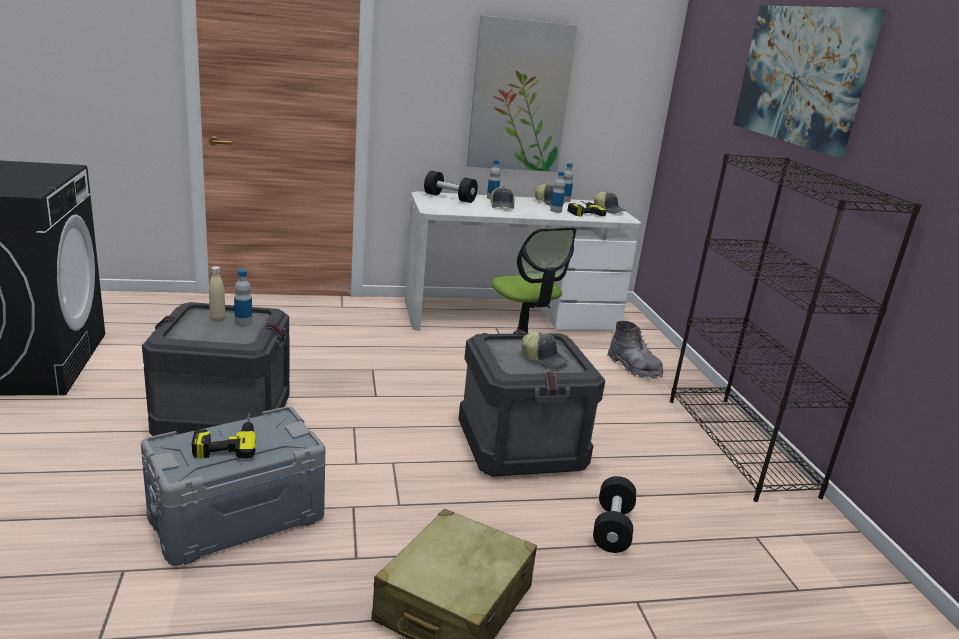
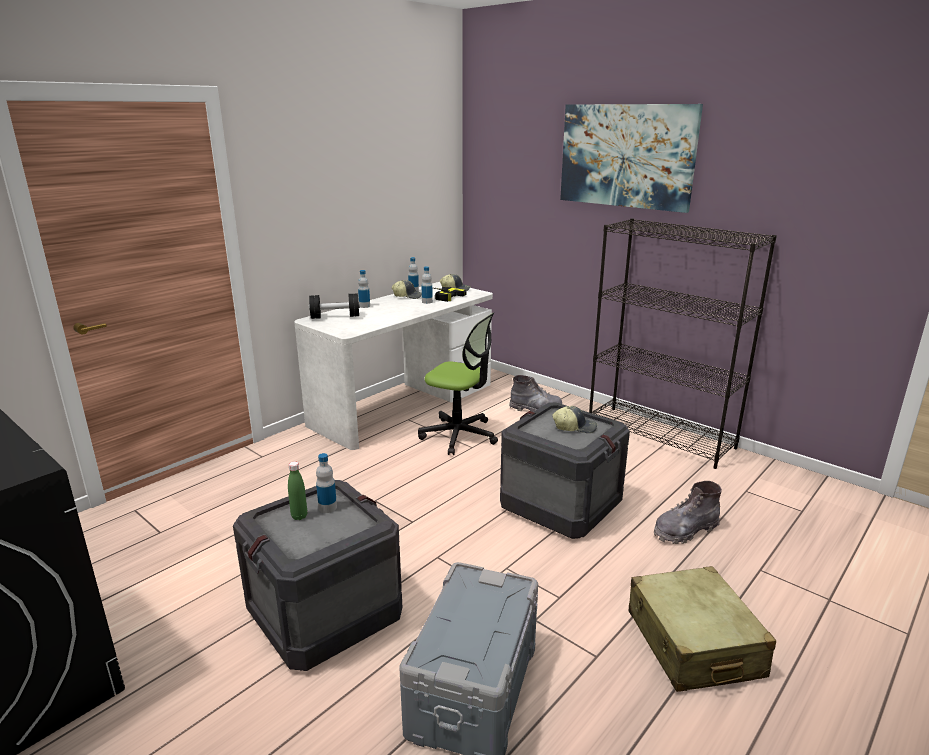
camera: 35 degrees left, 0 degrees up
(217, 319) = (299, 516): beige bottle -> green bottle
(226, 439) = (460, 621): power drill -> none
(502, 206) = (386, 310): cap -> none
(519, 96) = (362, 207): picture -> none
(612, 528) = (685, 530): black dumbbell -> grey boot

